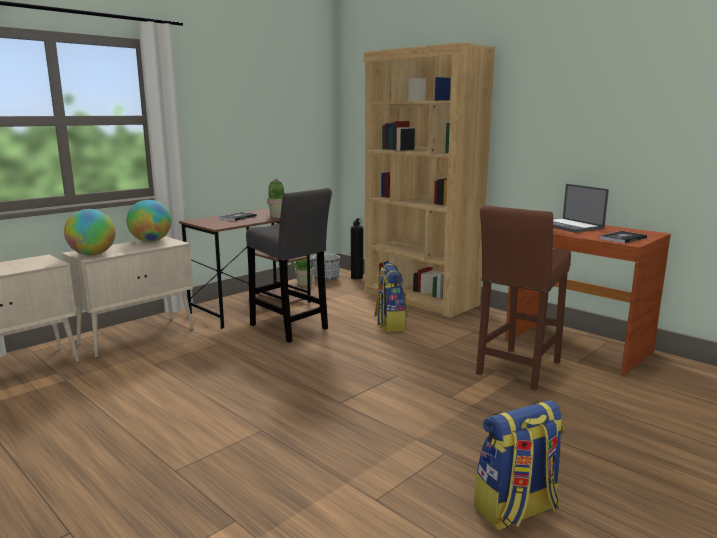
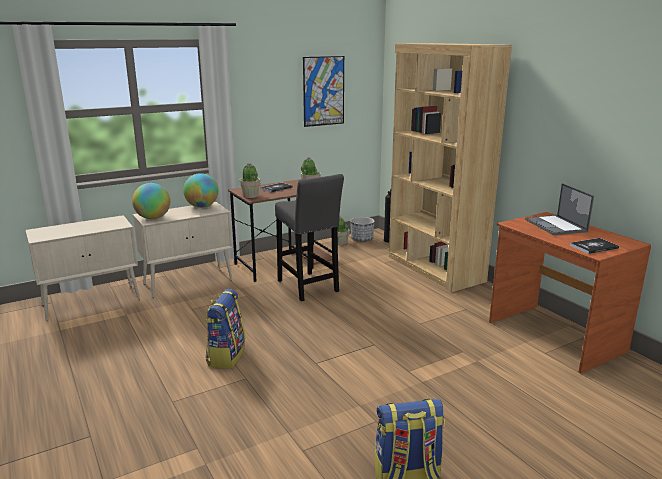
camera: 15 degrees right, 5 degrees up
(212, 224) = (250, 196): none -> potted plant
(278, 111) = (323, 91): none -> picture
(390, 324) = (394, 293): backpack -> backpack (226, 356)
(517, 370) = (482, 353): brown stool -> none

